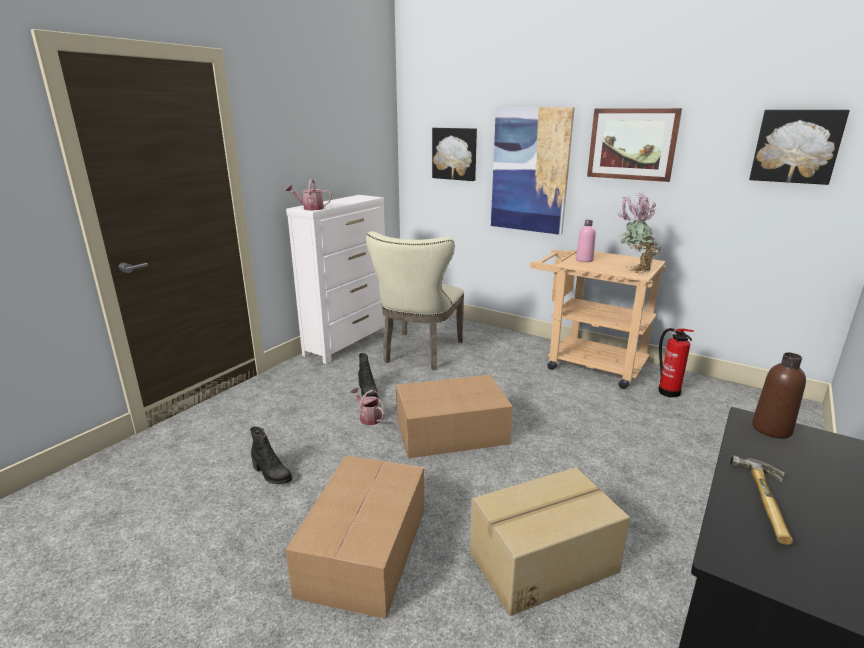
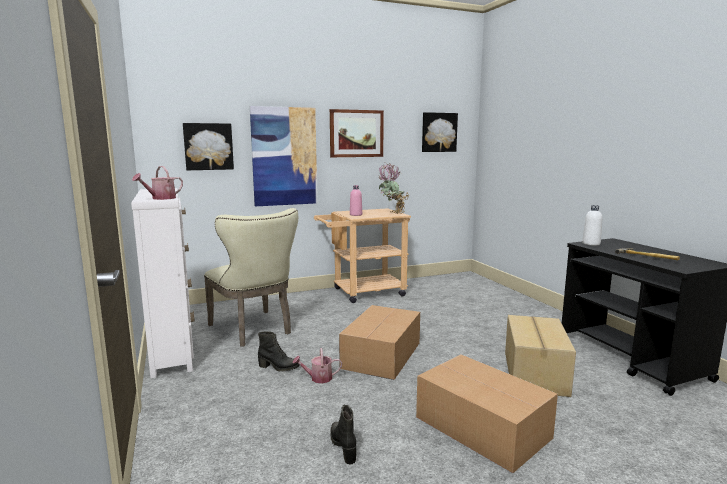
camera: 55 degrees left, 10 degrees down
(271, 474) = (344, 446): black boot -> black boot turned 90 degrees counterclockwise
(667, 391) = (420, 289): fire extinguisher -> none
(771, 429) = (591, 243): brown bottle -> white bottle

